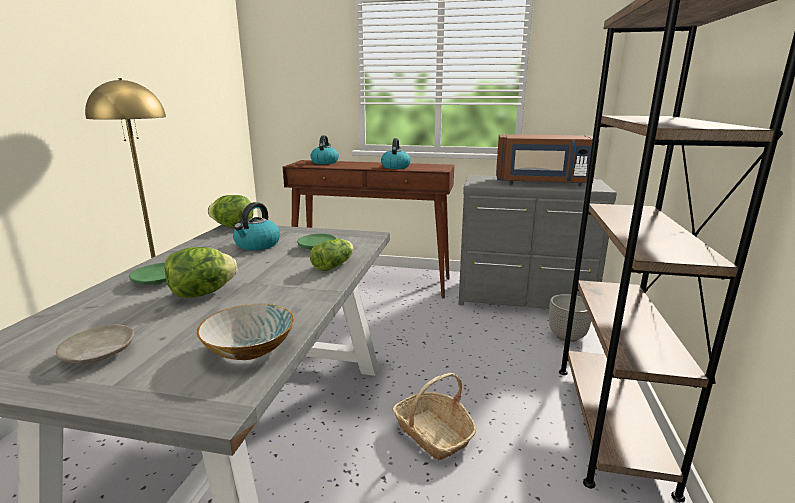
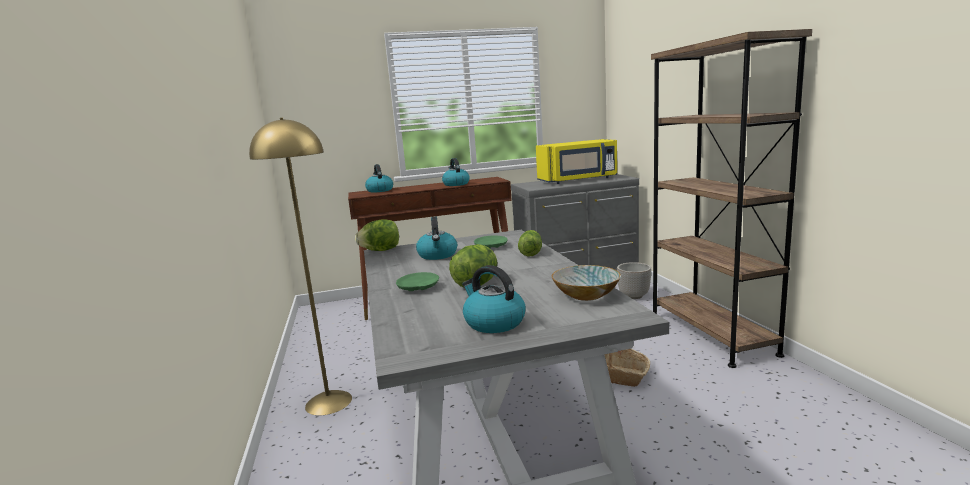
camera: 25 degrees left, 5 degrees down
(98, 354) = (493, 323): beige plate -> kettle
(542, 182) = (578, 180): brown microwave -> yellow microwave

